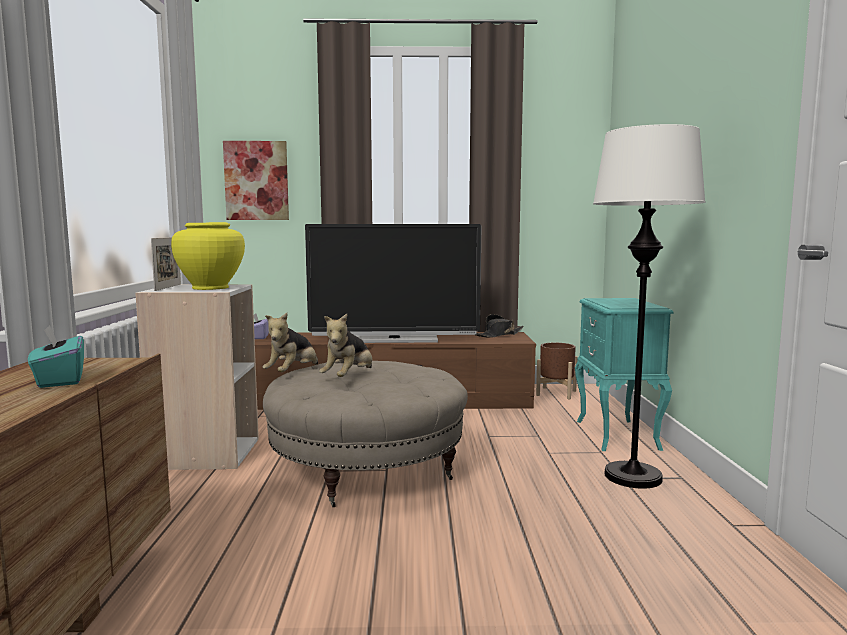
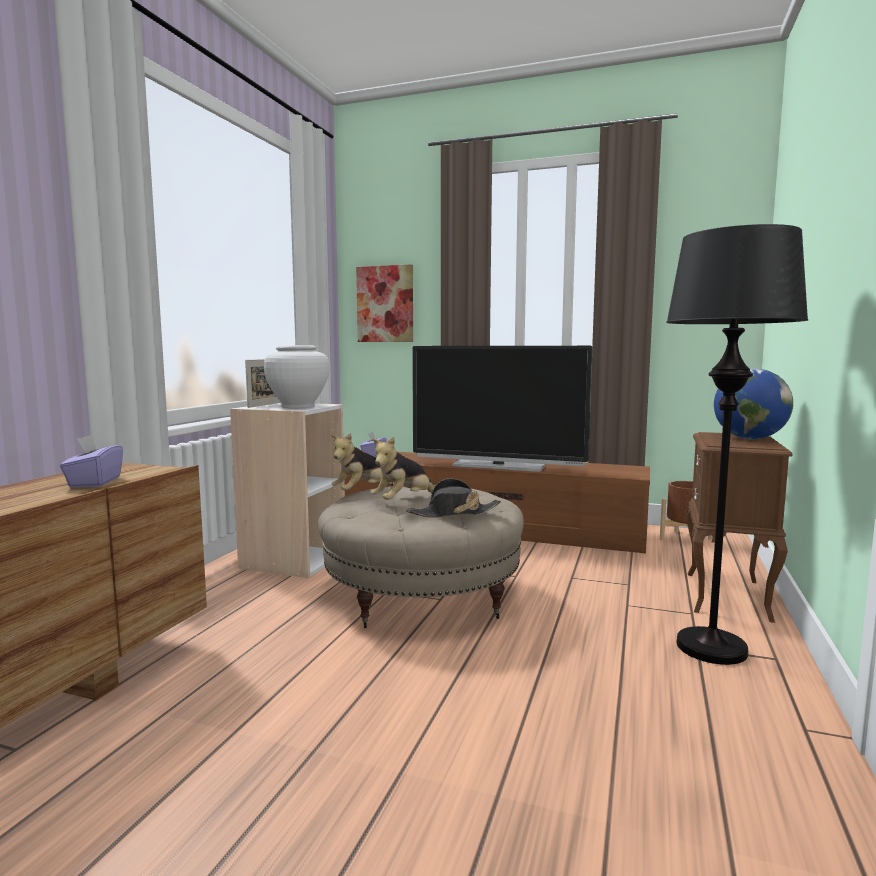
camera: 20 degrees right, 0 degrees up
(59, 380) = (94, 482): turquoise tissue box -> purple tissue box
(210, 288) = (298, 406): yellow vase -> white vase
(499, 335) = (616, 468): black hat -> black hat (453, 513)
(617, 435) = (727, 596): turquoise nightstand -> brown nightstand
(630, 301) = (749, 438): none -> globe
(633, 476) = (712, 647): white floor lamp -> black floor lamp

